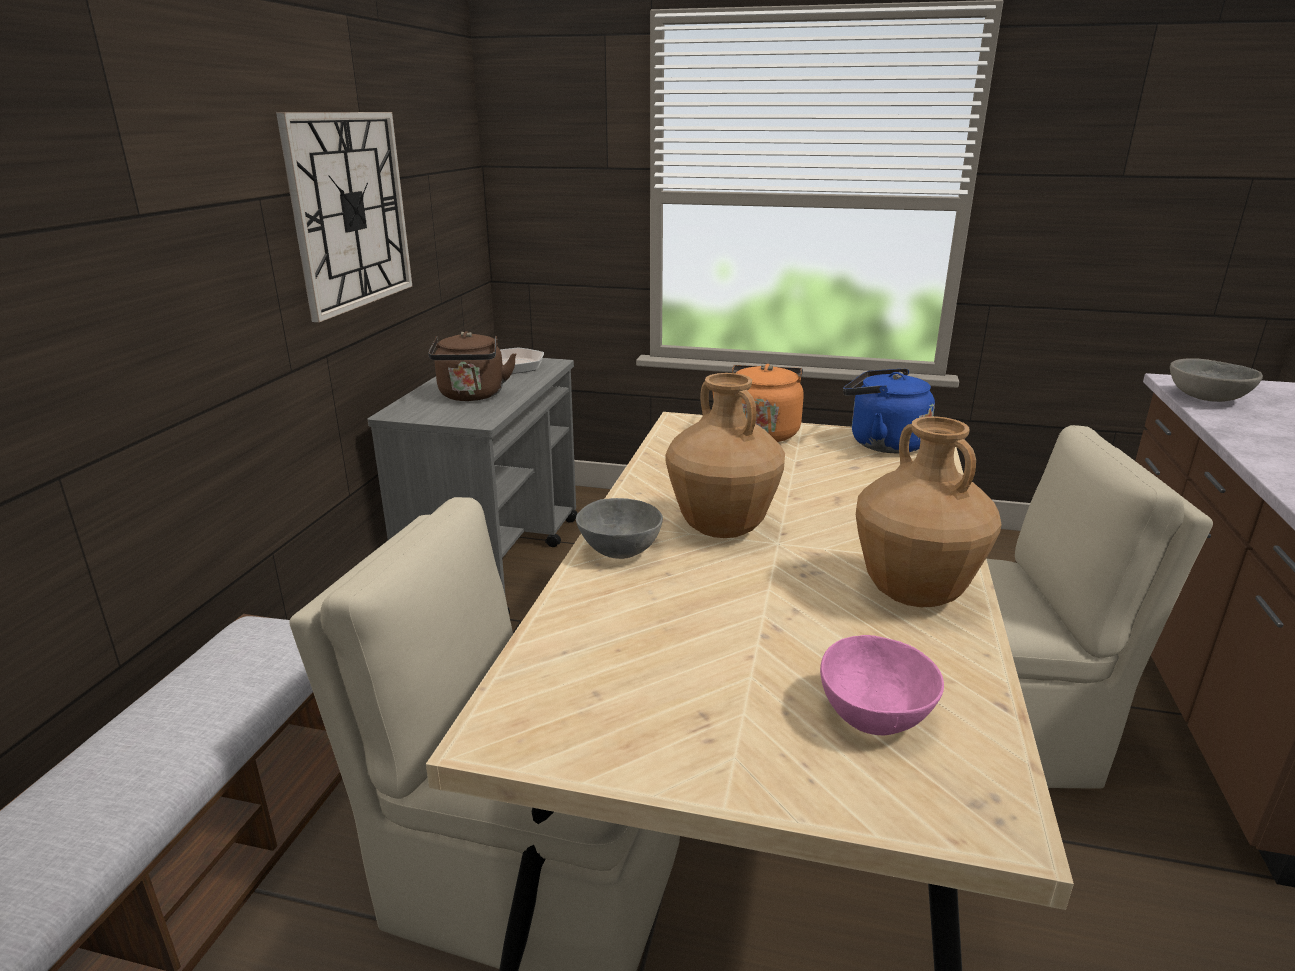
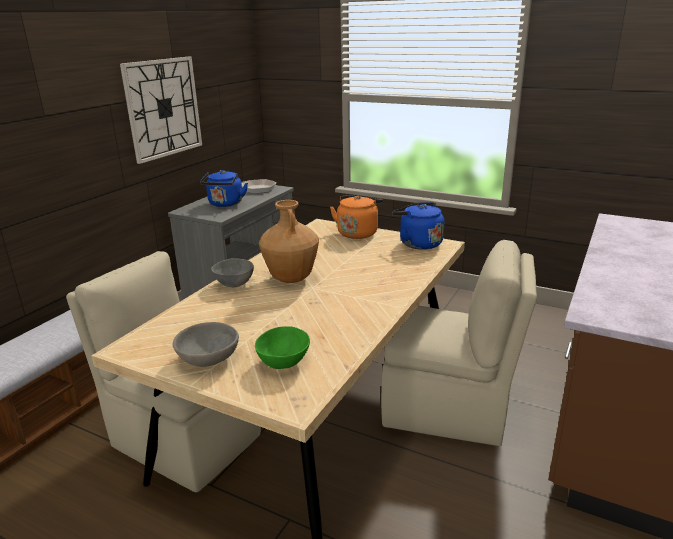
camera: 15 degrees right, 0 degrees up
(472, 396) = (225, 204): brown kettle -> blue kettle
(875, 714) = (284, 362): pink bowl -> green bowl
(913, 594) = (355, 316): brown vase -> none
(1208, 398) = (617, 230): grey bowl -> grey bowl (209, 359)

